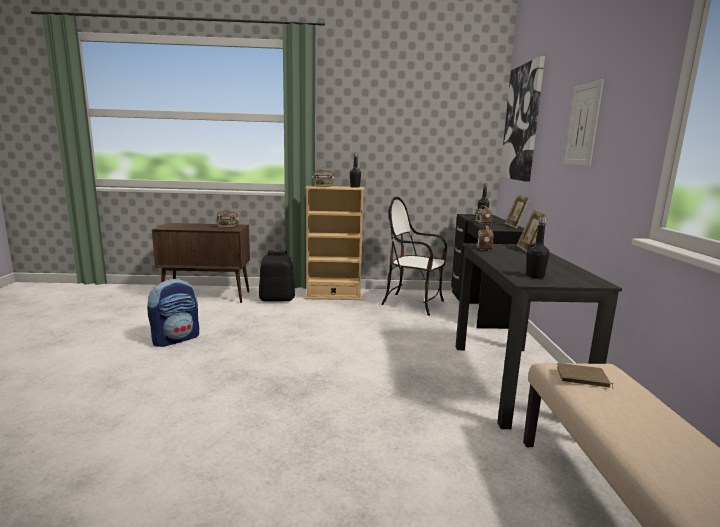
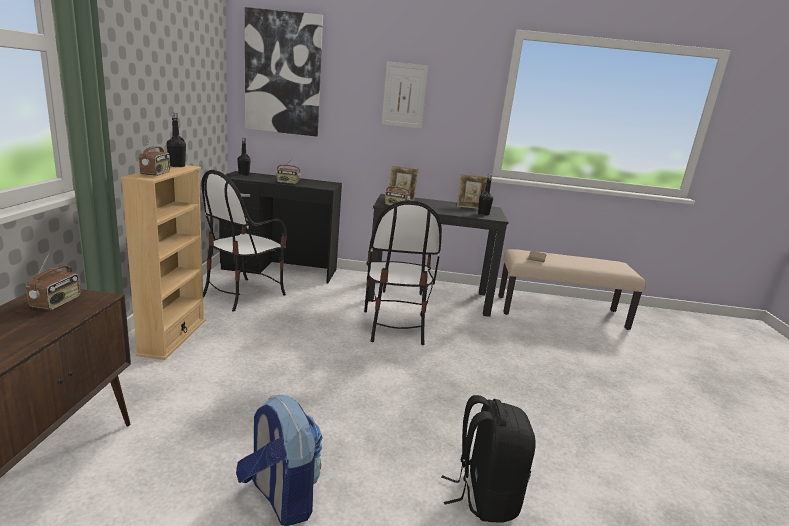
camera: 85 degrees left, 5 degrees up
(277, 299) = (142, 385): black backpack -> black backpack (484, 495)
(407, 363) = (394, 326): none -> chair
(515, 226) = (312, 180): picture frame -> picture frame (470, 207)

